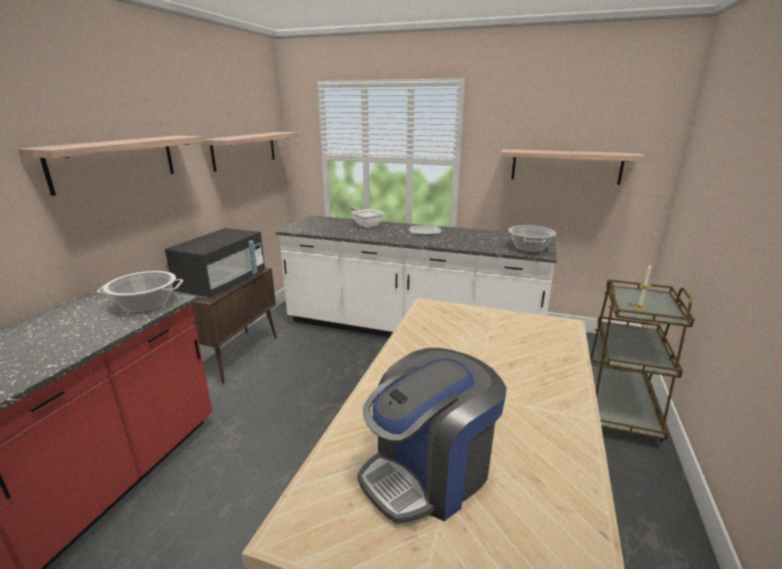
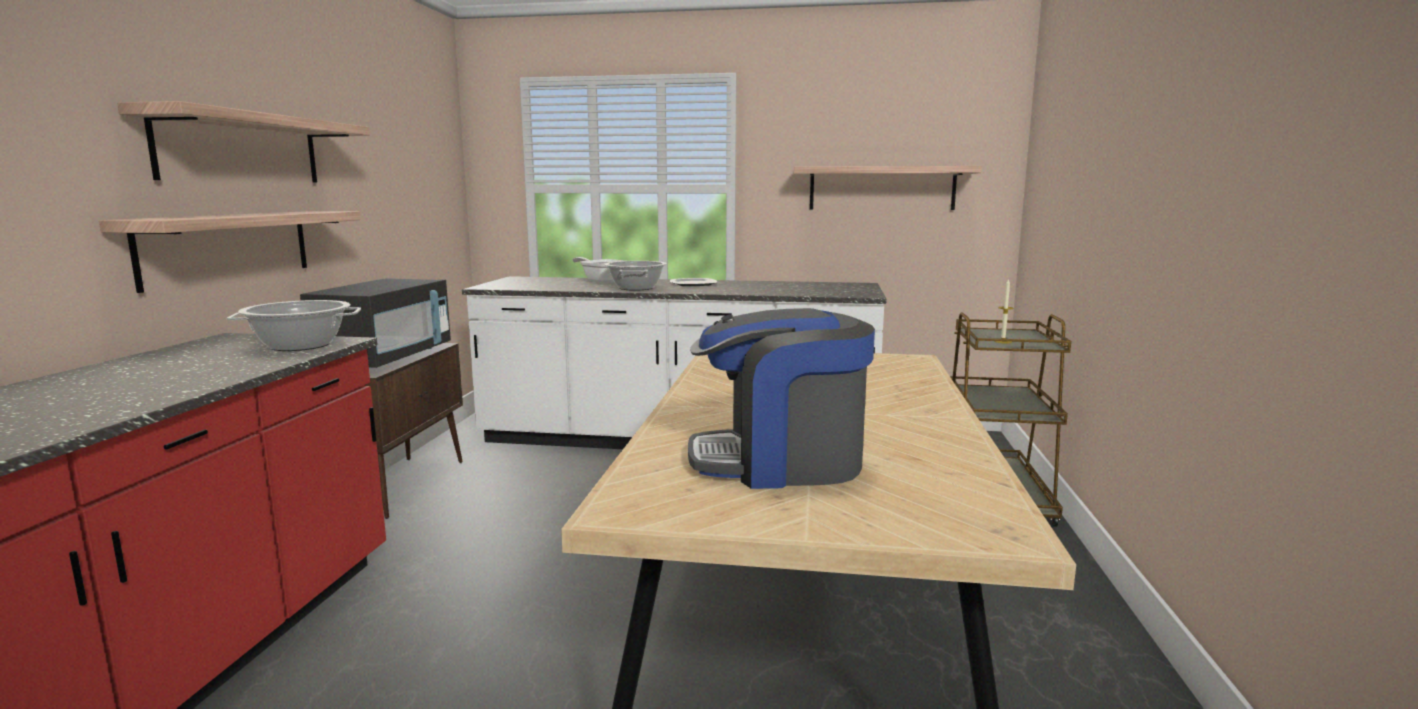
camera: 10 degrees left, 10 degrees down
(245, 150) = (412, 168): shelf -> shelf (228, 247)
(429, 472) = (780, 462): coffee machine -> coffee machine turned 45 degrees clockwise
(529, 248) = (847, 292): cooking pot -> cooking pot (636, 288)

